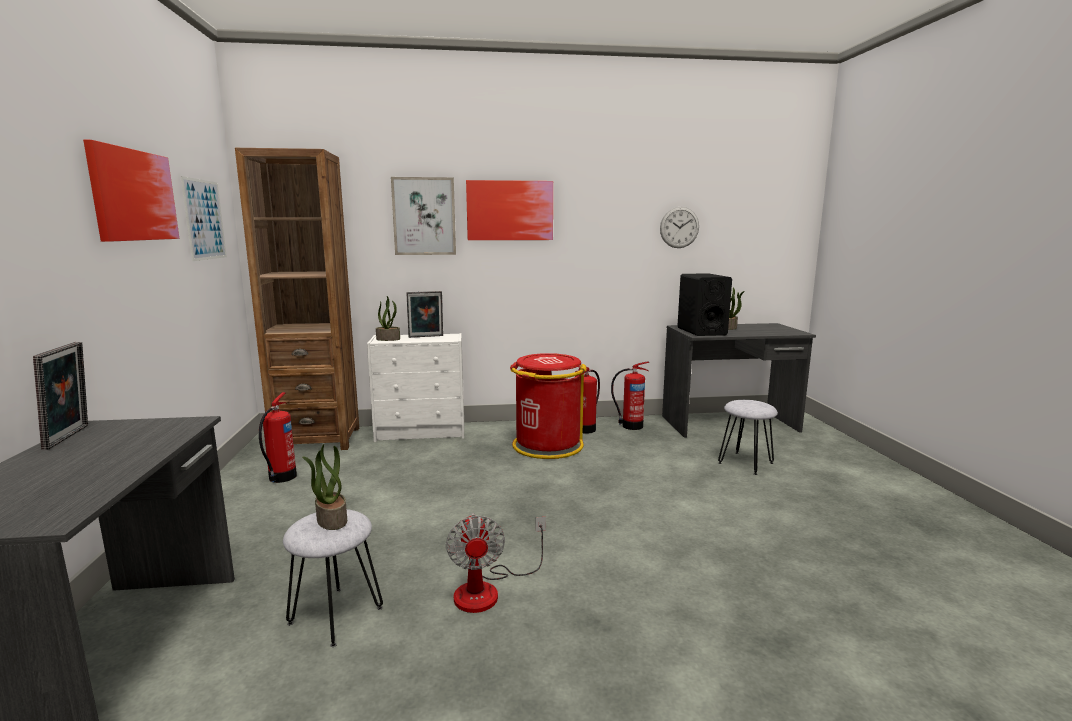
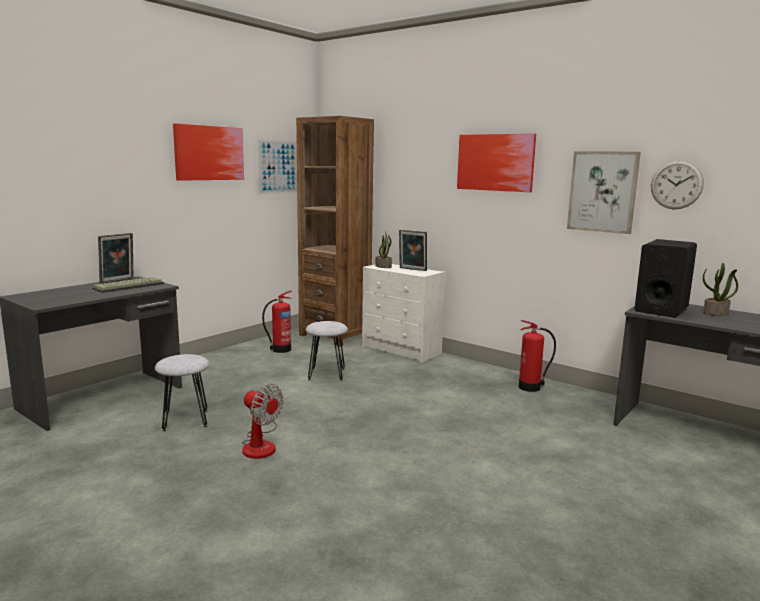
camera: 45 degrees right, 0 degrees up
(128, 438) = (129, 286): none -> keyboard
(331, 520) = (186, 359): potted plant -> none
(424, 216) = (428, 166): picture -> picture (602, 191)
(488, 590) = (261, 444): fan -> fan turned 90 degrees counterclockwise
(547, 445) = (470, 387): red trash can -> none
(630, 426) = (580, 398): fire extinguisher -> none
(745, 463) = (626, 466): grey stool -> grey stool (326, 374)

